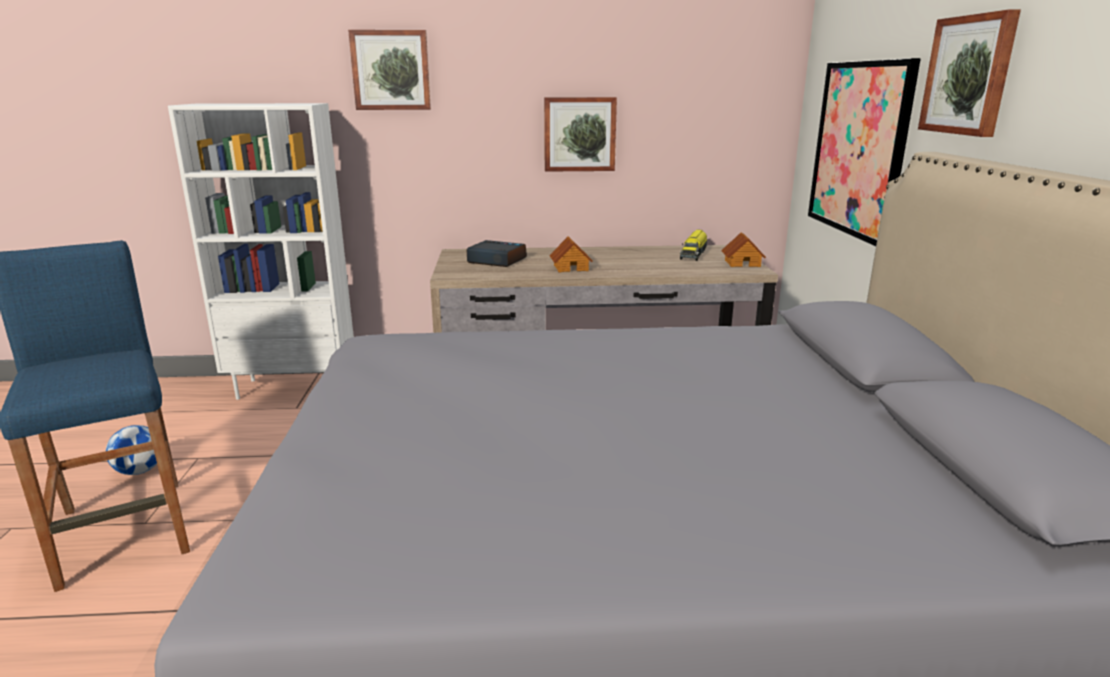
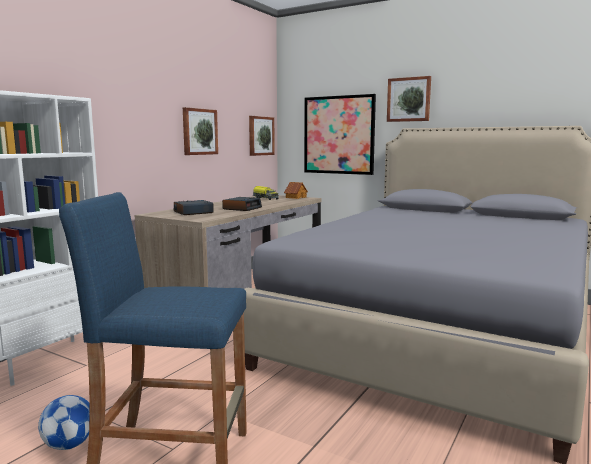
camera: 55 degrees left, 10 degrees down
(391, 70) = (97, 80): picture -> picture (260, 136)
(571, 268) = (242, 208): toy house -> alarm clock

